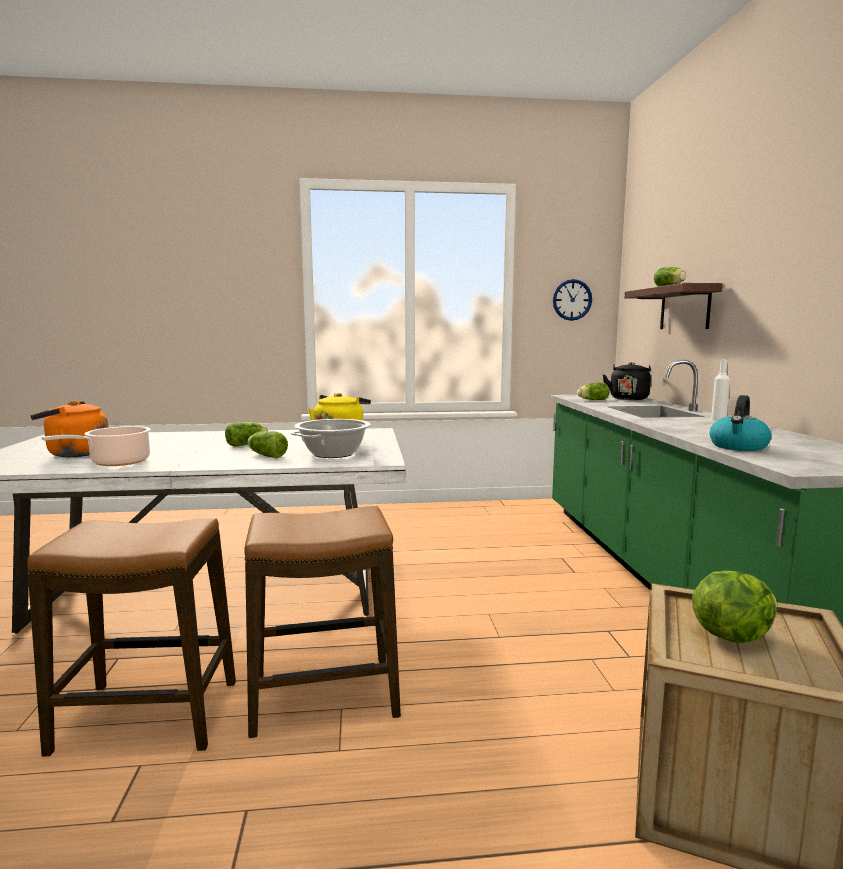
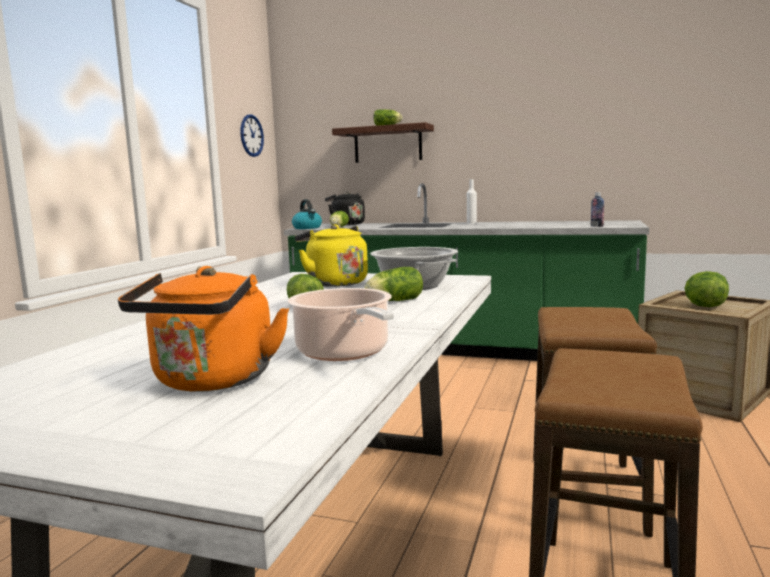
camera: 65 degrees left, 0 degrees up
(738, 447) = (567, 226): kettle -> kettle (307, 228)
(757, 456) = (596, 226): none -> bottle

